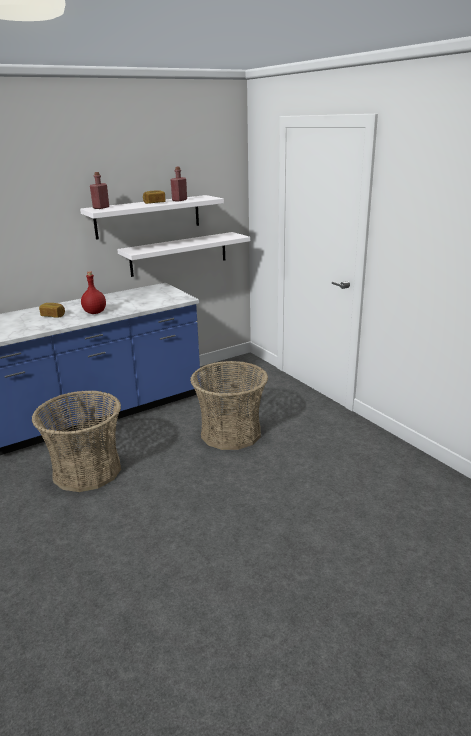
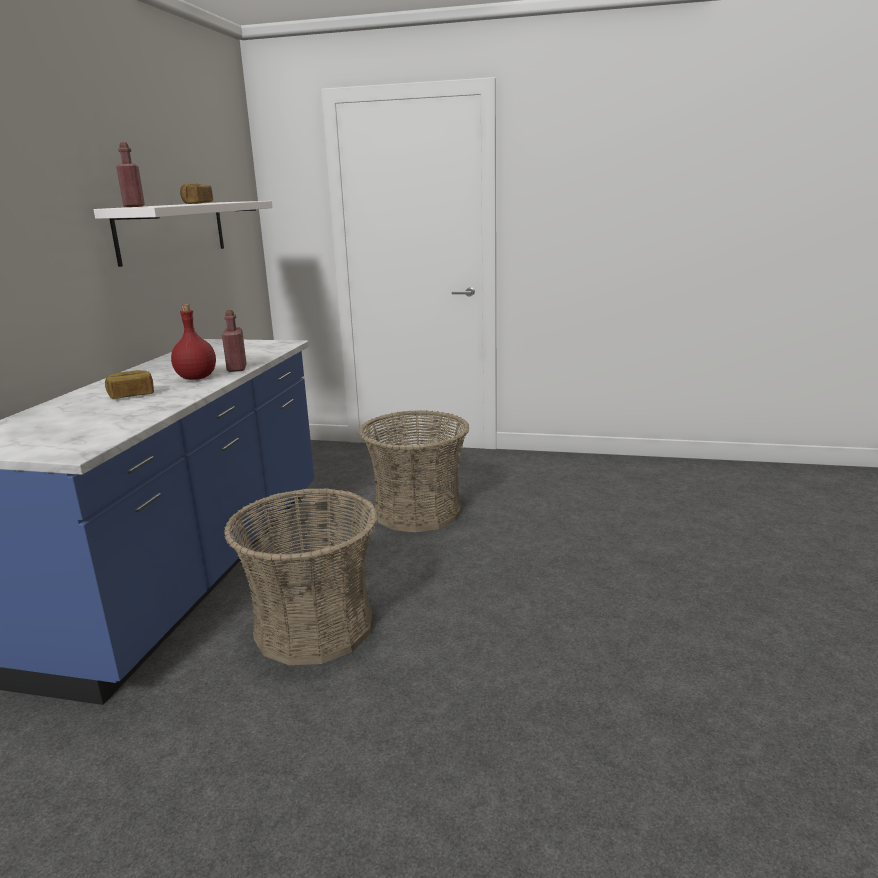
camera: 45 degrees left, 5 degrees down
(179, 200) = (220, 202): red bottle -> red bottle (237, 368)
(179, 254) = (209, 293): white shelf -> none

